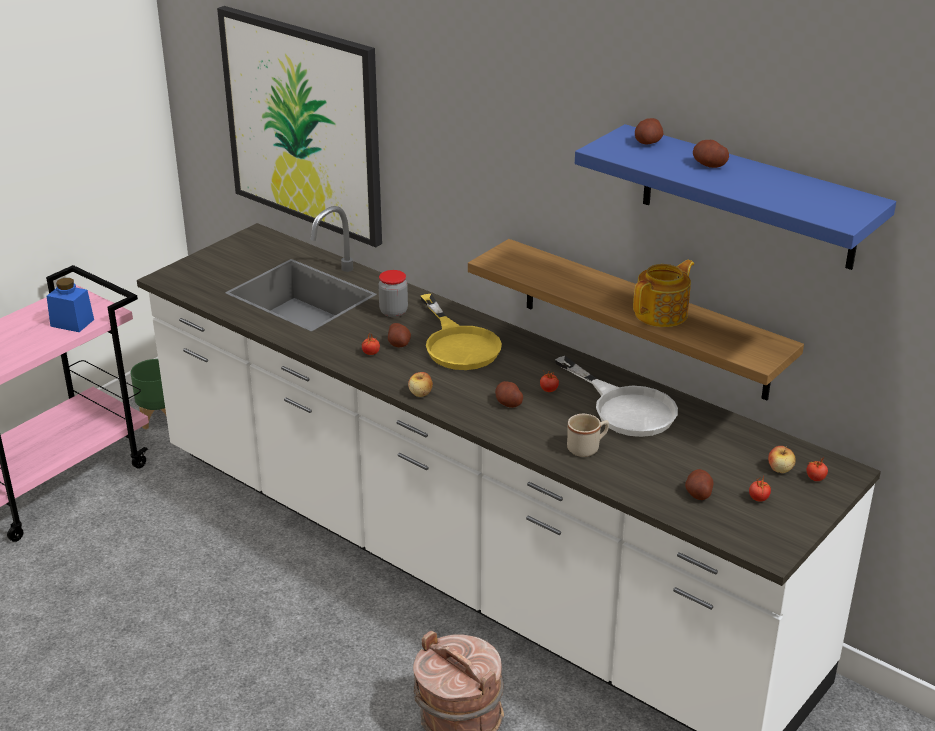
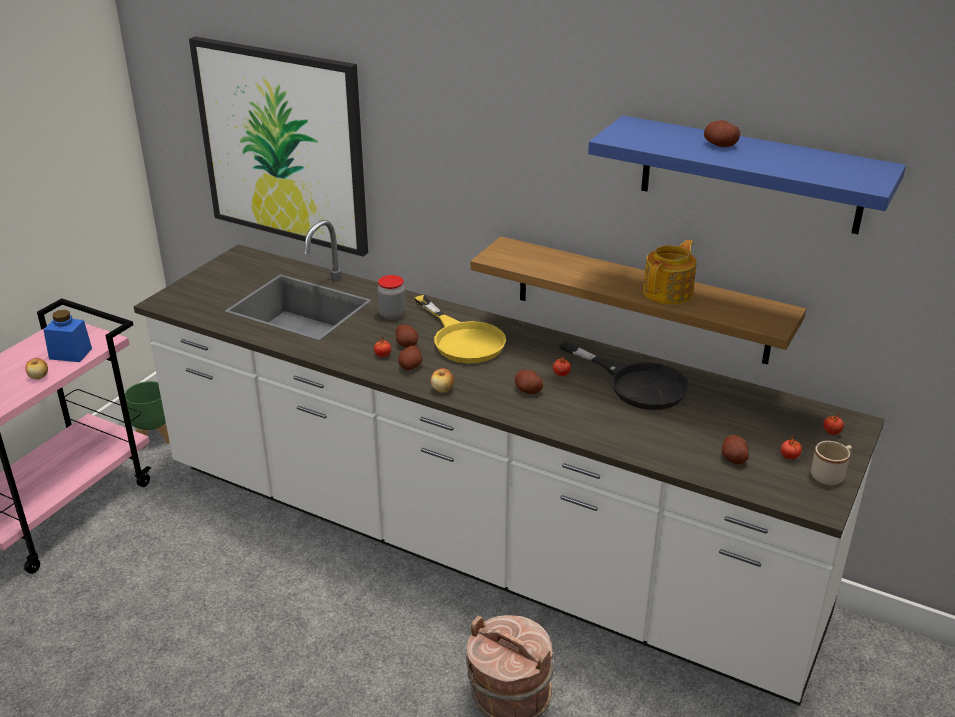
camera: 10 degrees left, 0 degrees up
(587, 448) = (616, 425): beige mug -> beige mug (830, 475)
(625, 407) = (636, 383): white frying pan -> black frying pan
(648, 142) = (653, 129): potato -> potato (410, 366)
(780, 469) = (797, 427): apple -> apple (39, 377)

